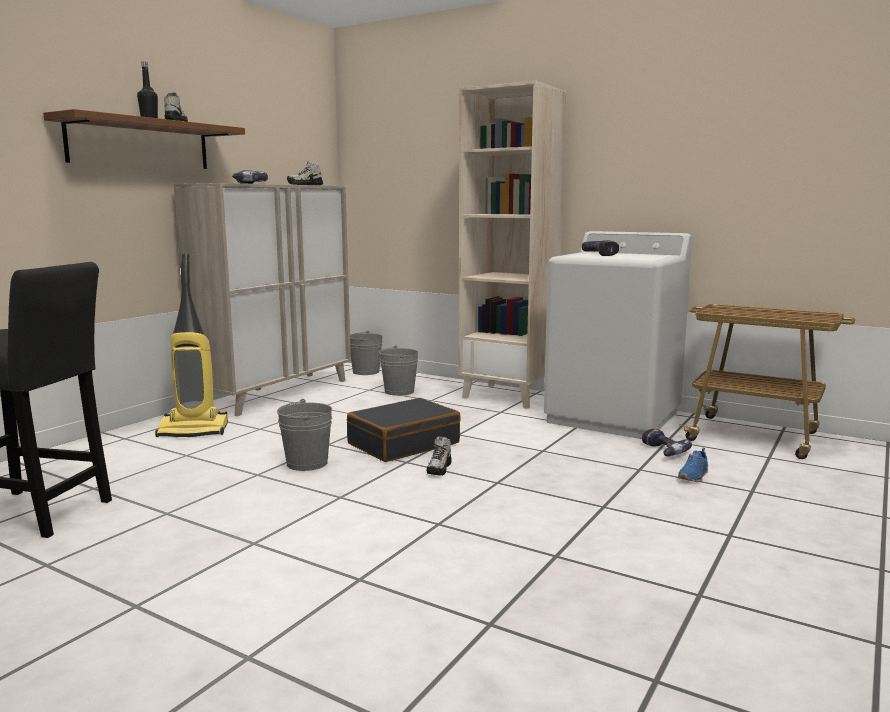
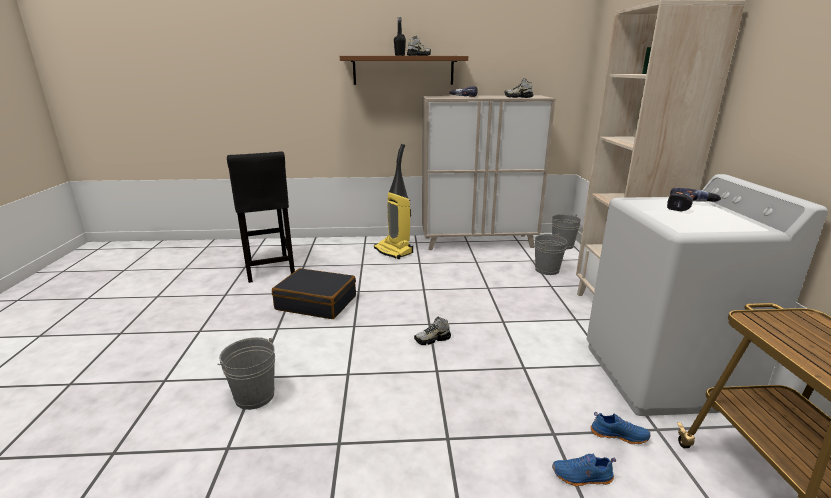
camera: 55 degrees right, 10 degrees up
(307, 463) = (389, 296): grey bucket -> grey bucket (255, 396)
(403, 443) = (457, 310): black suitcase -> black suitcase (316, 303)
(661, 451) = (618, 434): power drill -> blue shoe

